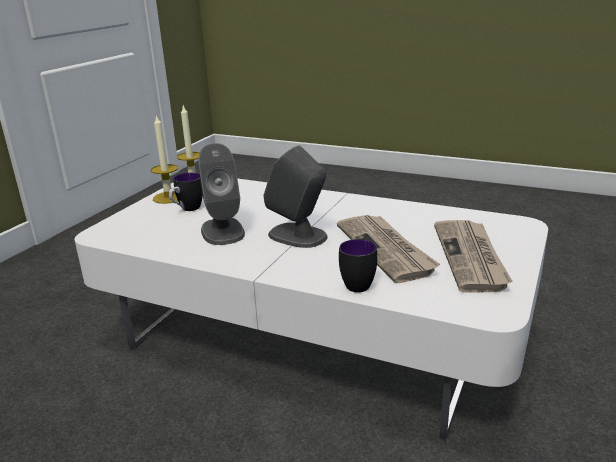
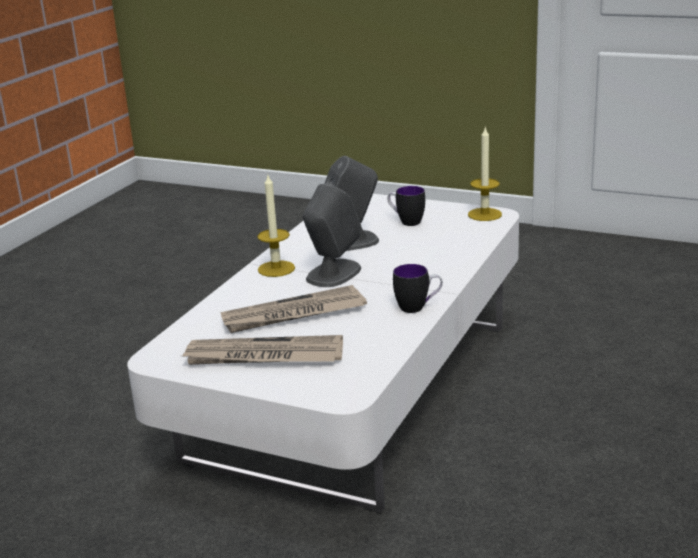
camera: 90 degrees right, 0 degrees up
(168, 197) = (440, 210): candle -> candle (276, 269)
(357, 283) = (230, 302): mug -> mug (418, 307)

